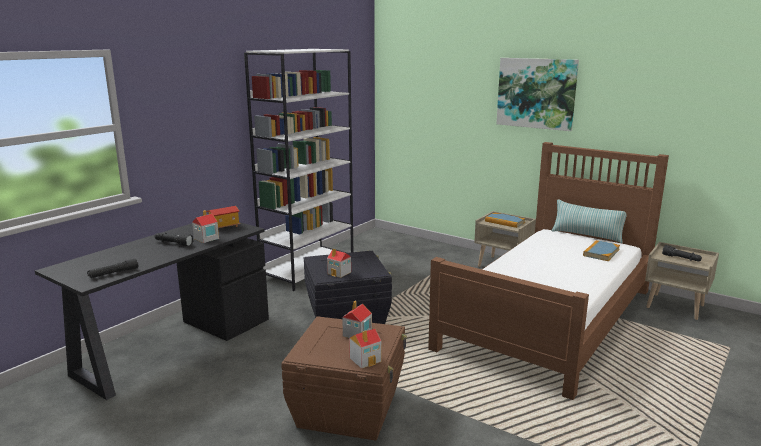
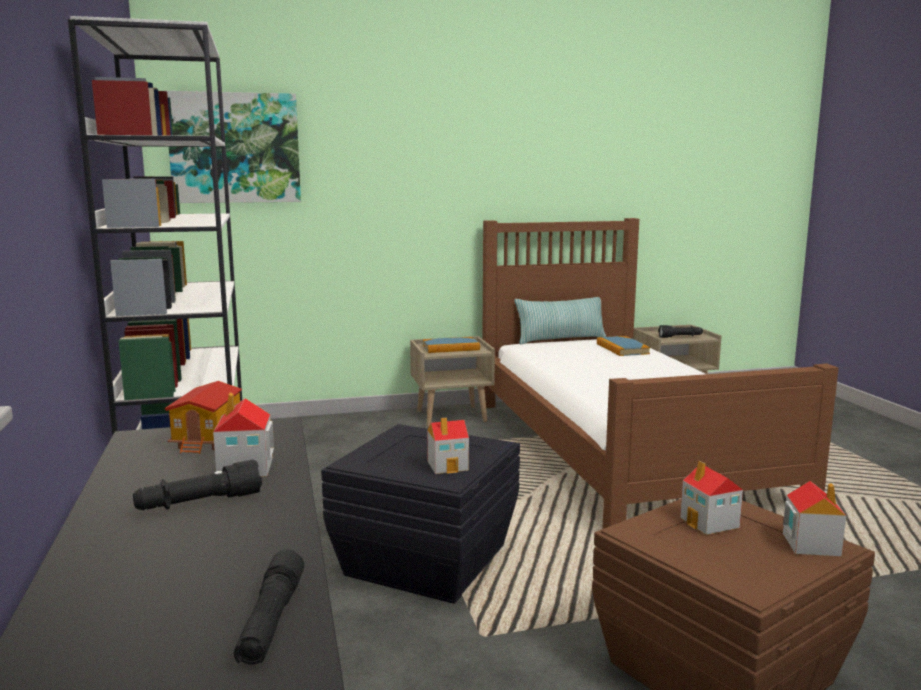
camera: 50 degrees left, 5 degrees down
(536, 93) = (459, 151): picture -> picture (235, 148)

